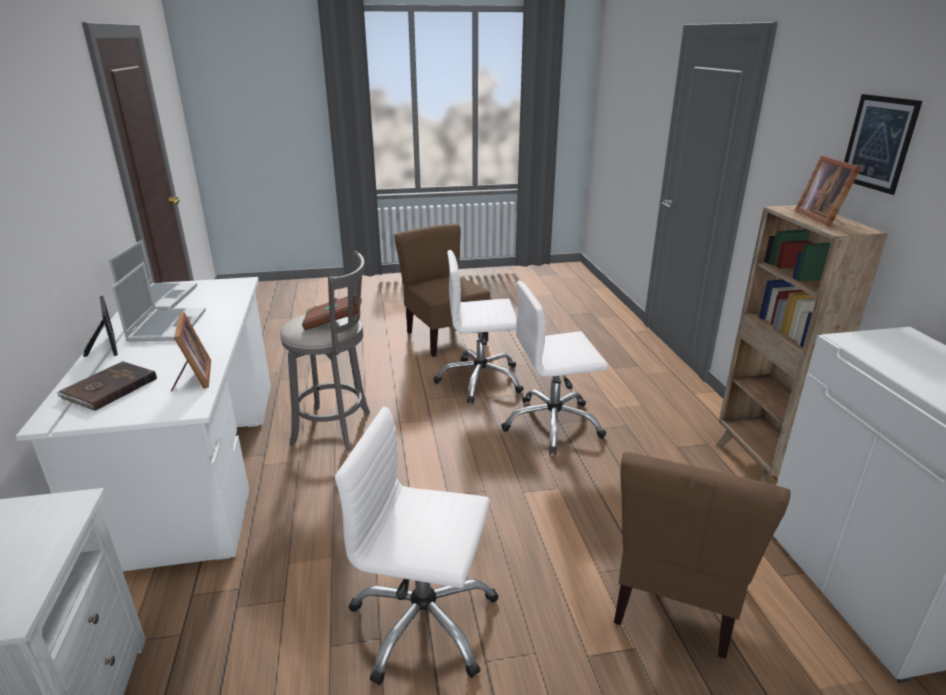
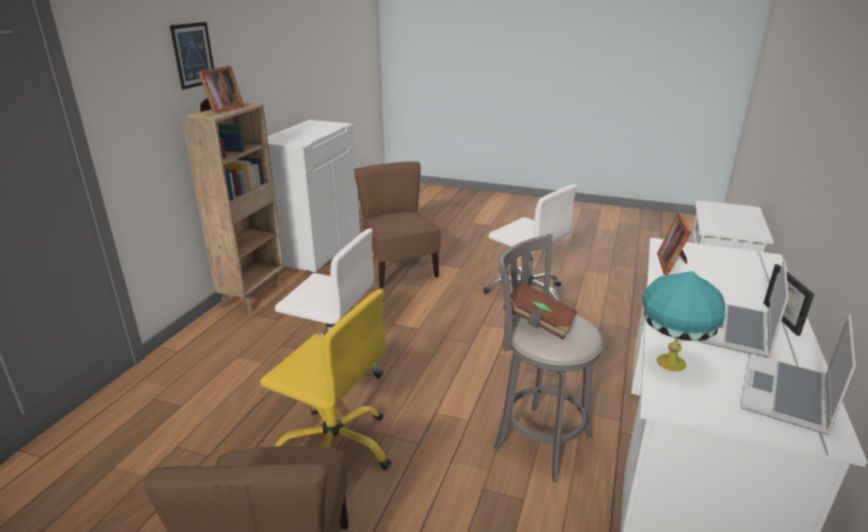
camera: 150 degrees left, 0 degrees up
(109, 388) = (741, 271): brown book -> none
(232, 297) = (669, 363): none -> turquoise table lamp
(480, 380) = (335, 448): white office chair -> yellow office chair
(675, 596) = (399, 270): brown chair -> brown chair turned 75 degrees counterclockwise

